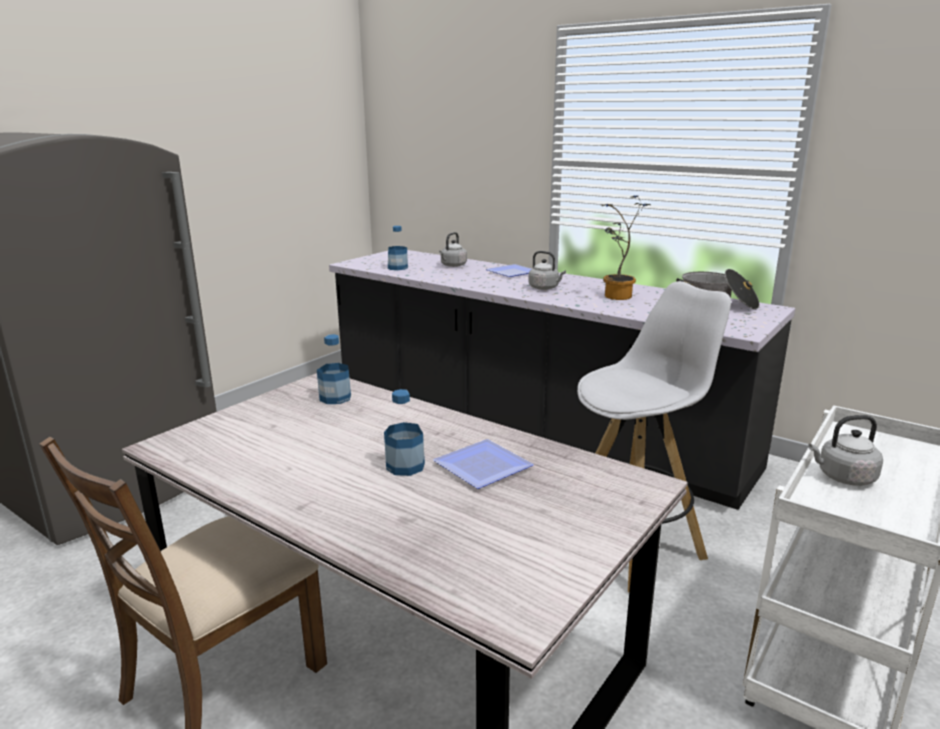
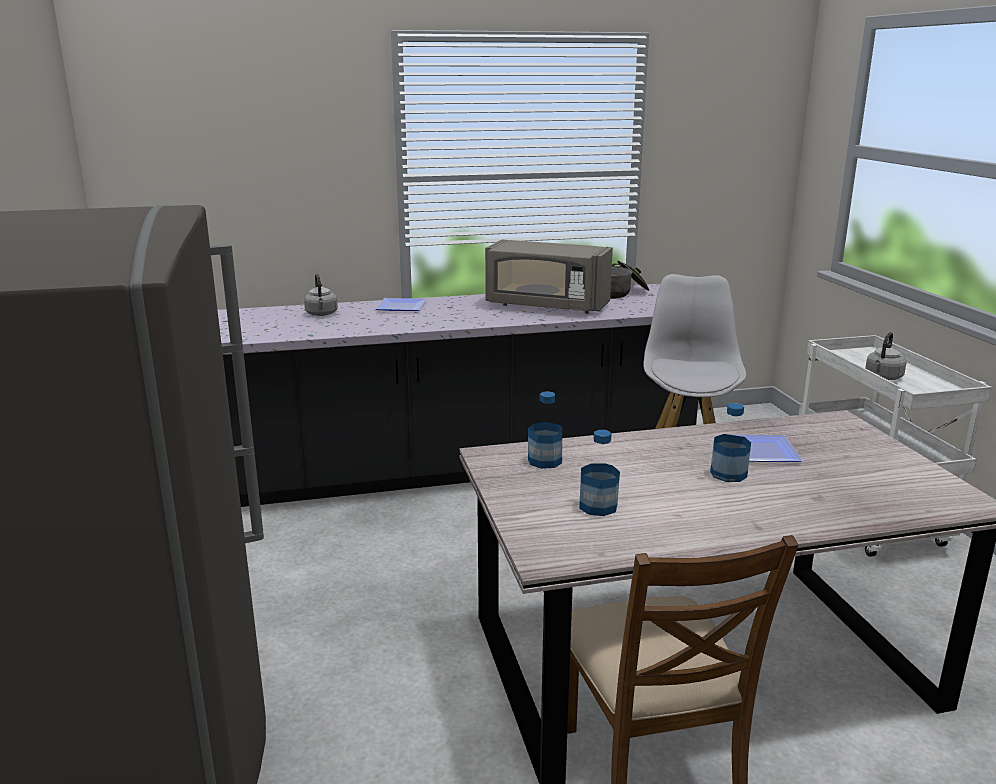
camera: 50 degrees left, 0 degrees up
(397, 268) = (273, 331): bottle -> bottle (598, 506)
(545, 288) = (473, 313): grey kettle -> none
(616, 297) = (546, 306): potted plant -> grey microwave

